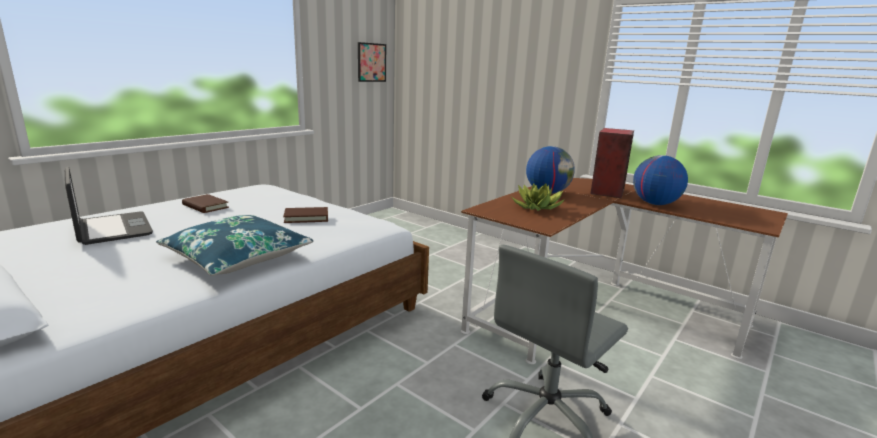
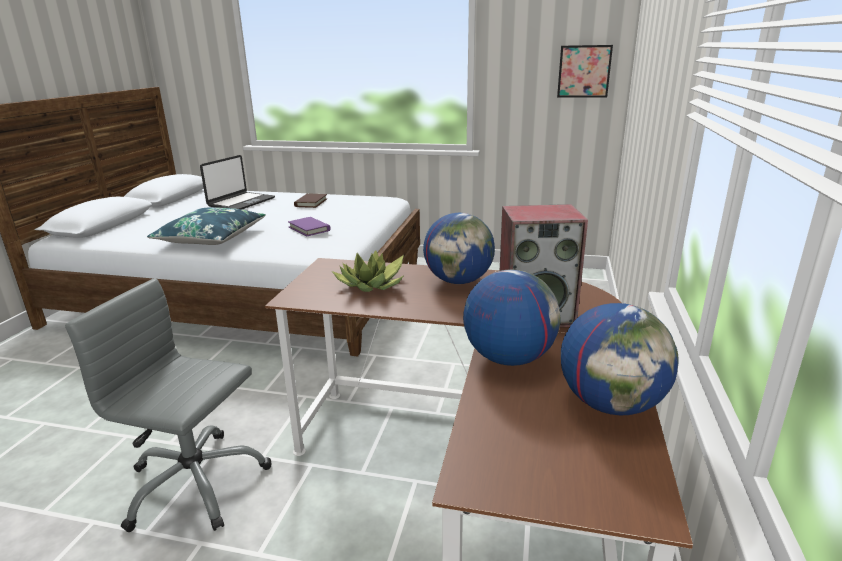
camera: 65 degrees right, 5 degrees up
(306, 217) = (309, 229): brown book -> purple book
(700, 201) = (611, 404): none -> globe

